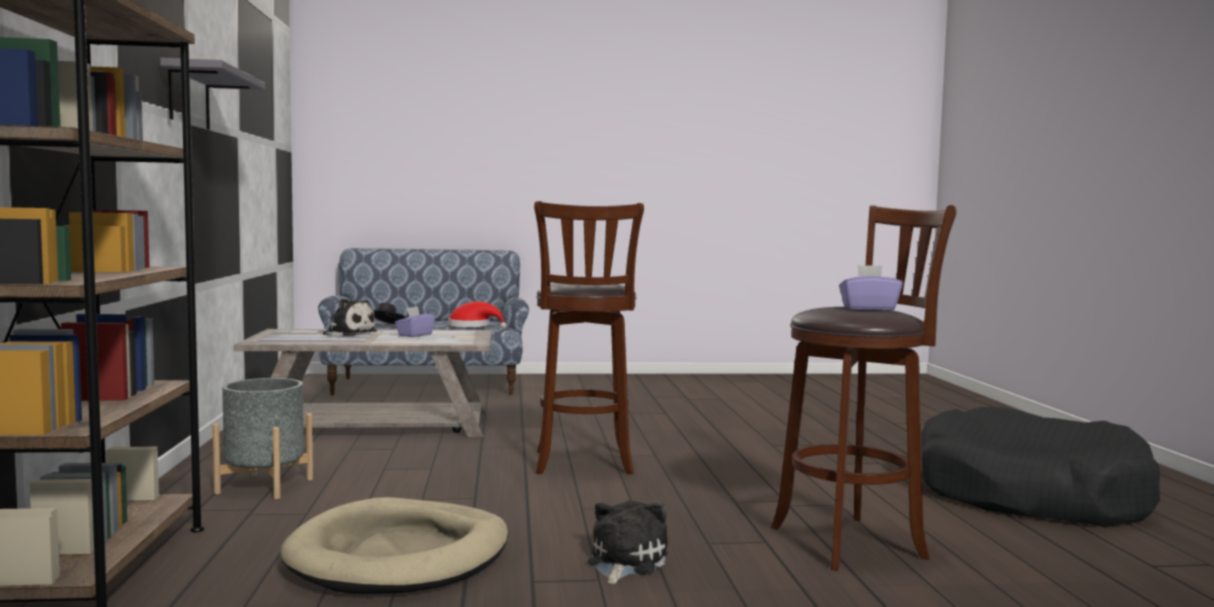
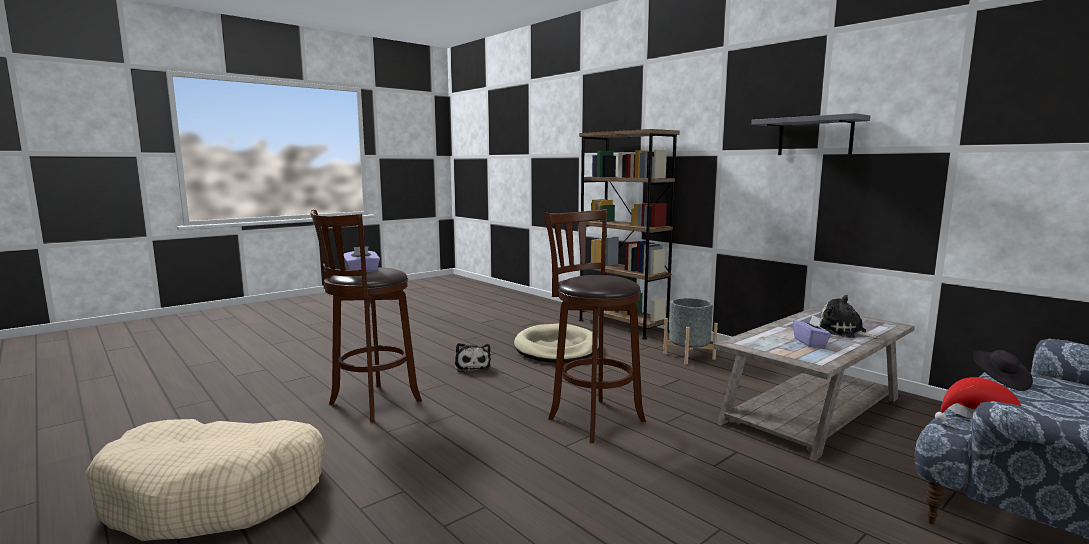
camera: 145 degrees right, 5 degrees up
(347, 334) = (844, 332): plush toy -> plush toy turned 60 degrees clockwise
(1029, 495) = (217, 495): black dog bed -> beige dog bed

